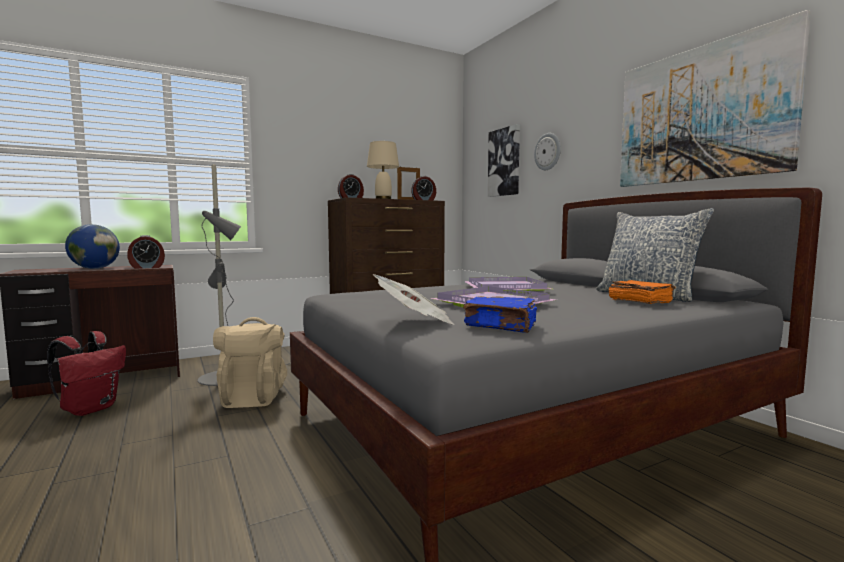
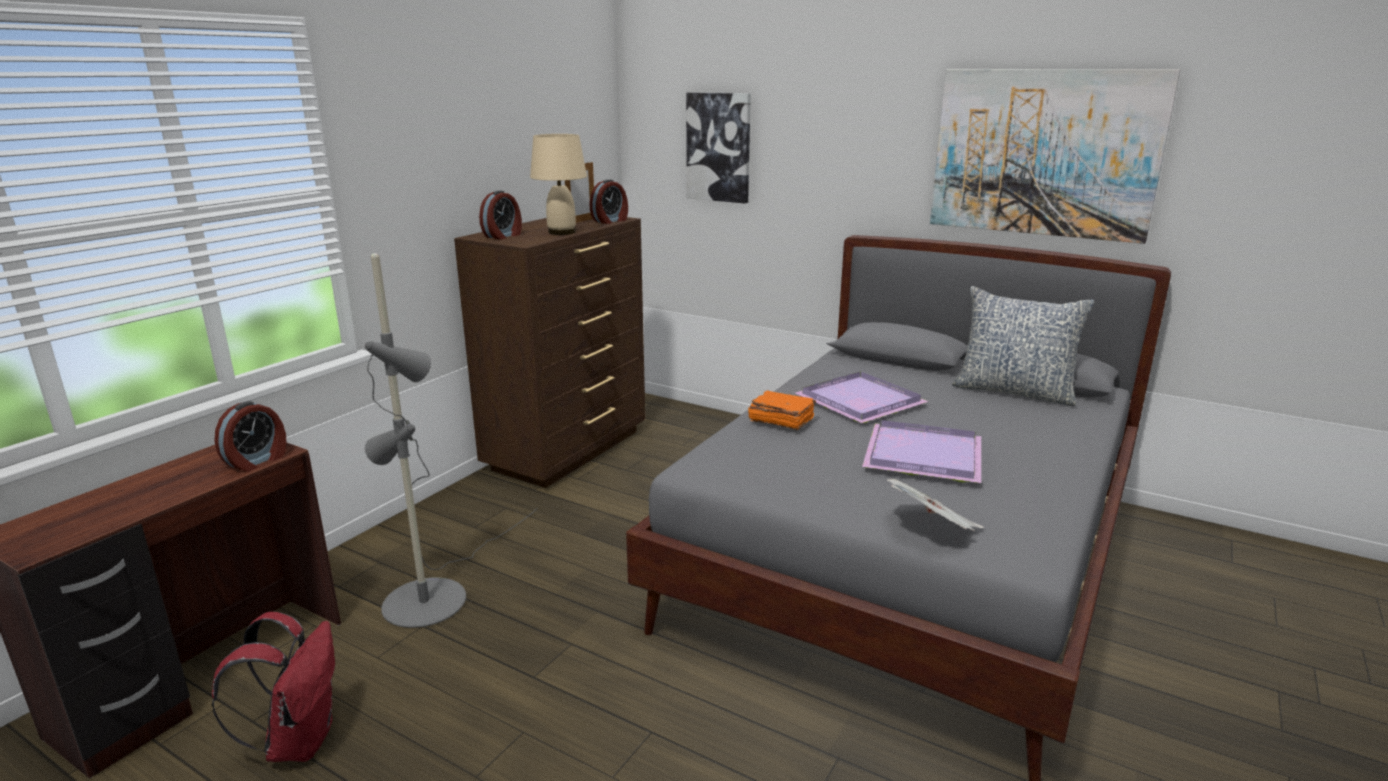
camera: 30 degrees left, 15 degrees up
(94, 268) = (156, 490): globe -> none
(253, 396) = (531, 625): beige backpack -> none
(501, 326) = (1018, 515): blue book -> none
(548, 151) = (806, 149): wall clock -> none
(639, 302) = (1032, 413): orange book -> orange book (780, 420)

